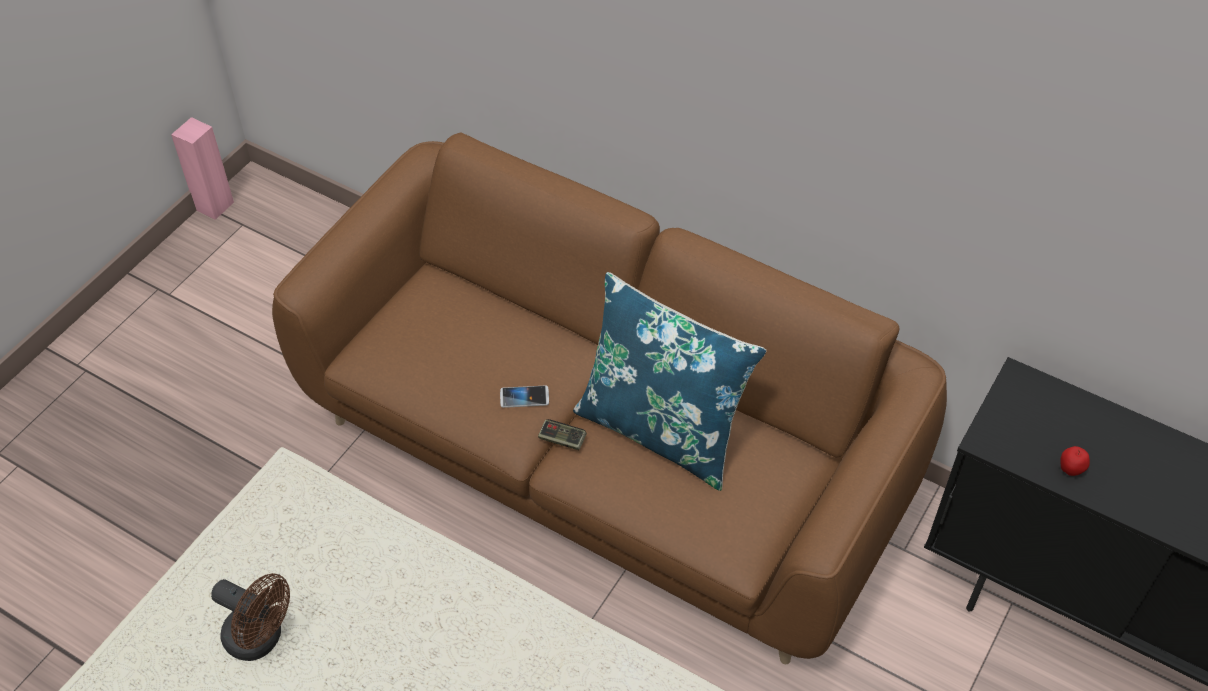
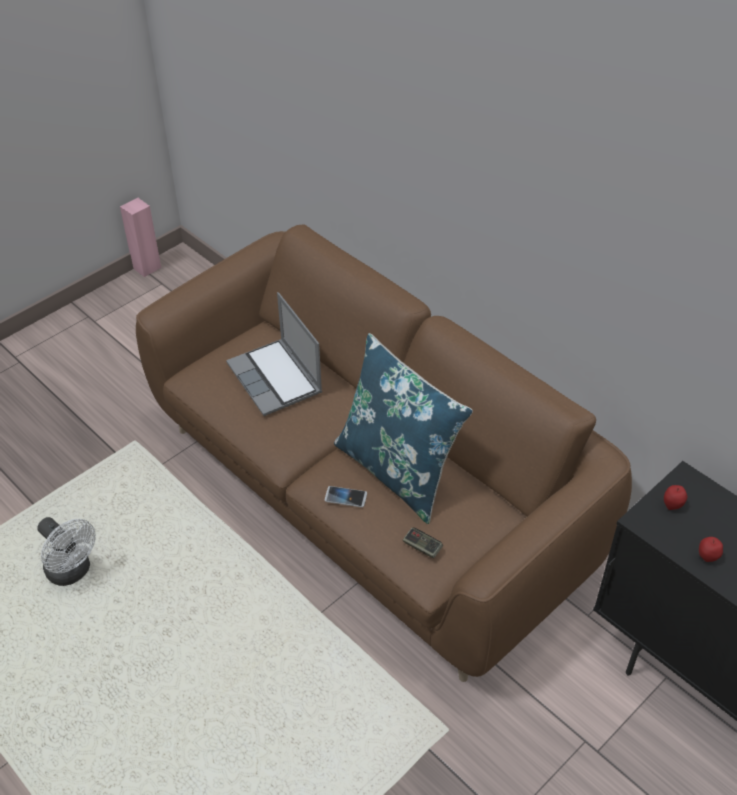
camera: 15 degrees right, 5 degrees down
(261, 639) = (72, 572): brown fan -> white fan
(472, 340) = (276, 379): none -> laptop
(524, 397) = (301, 426): phone -> phone (345, 497)
(562, 439) = (318, 462): game controller -> game controller (422, 547)
(1013, 415) = (672, 506): none -> apple

